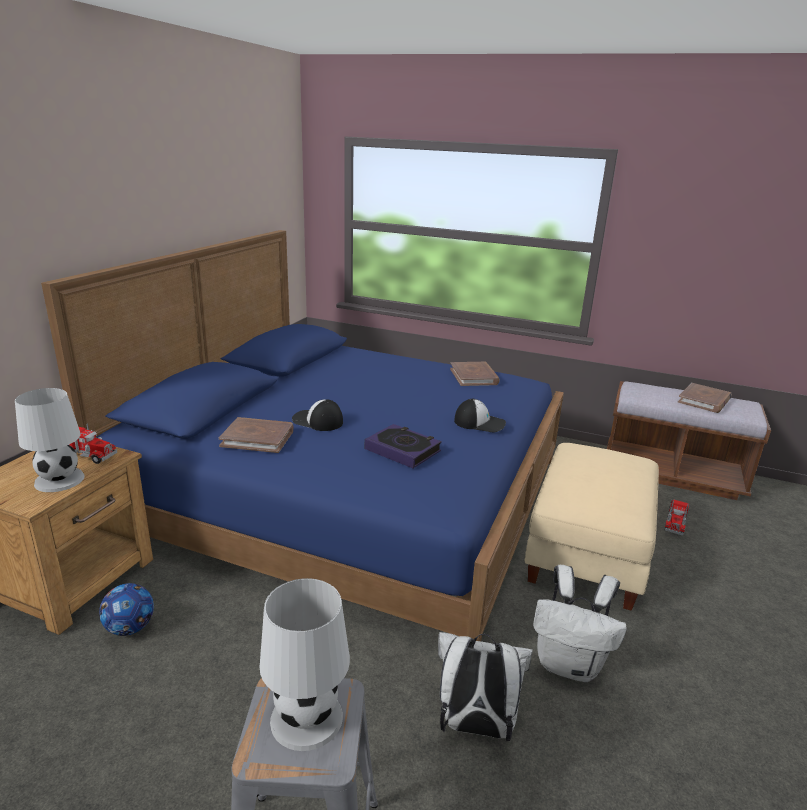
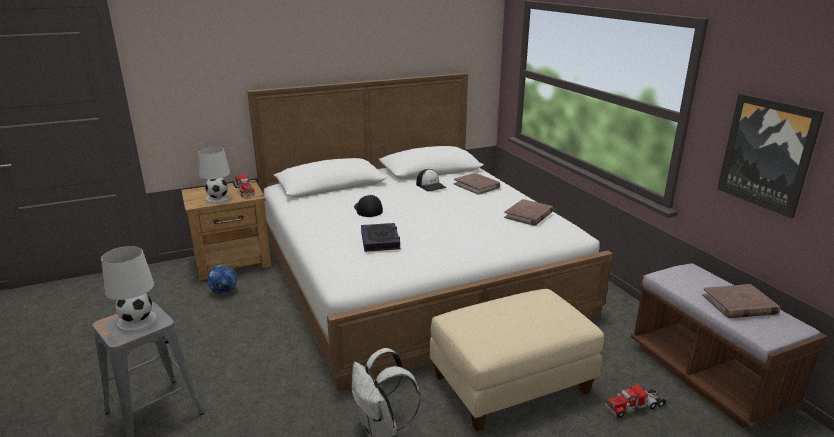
camera: 45 degrees right, 0 degrees up
(257, 438) = (322, 208): brown book -> brown book (477, 186)
(350, 491) = (414, 275): blue bed -> white bed
(475, 726) = (285, 418): white backpack -> none
(480, 423) = (463, 244): cap -> cap (431, 186)
(693, 267) = (767, 153): none -> picture

